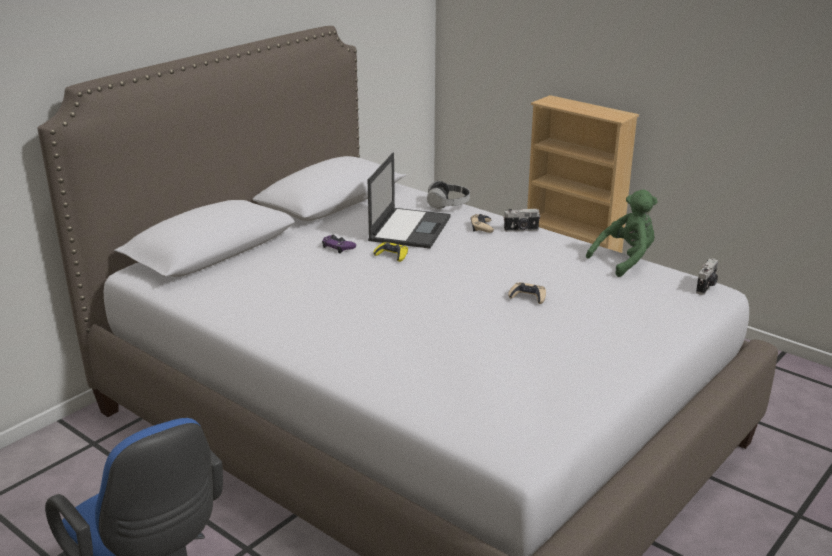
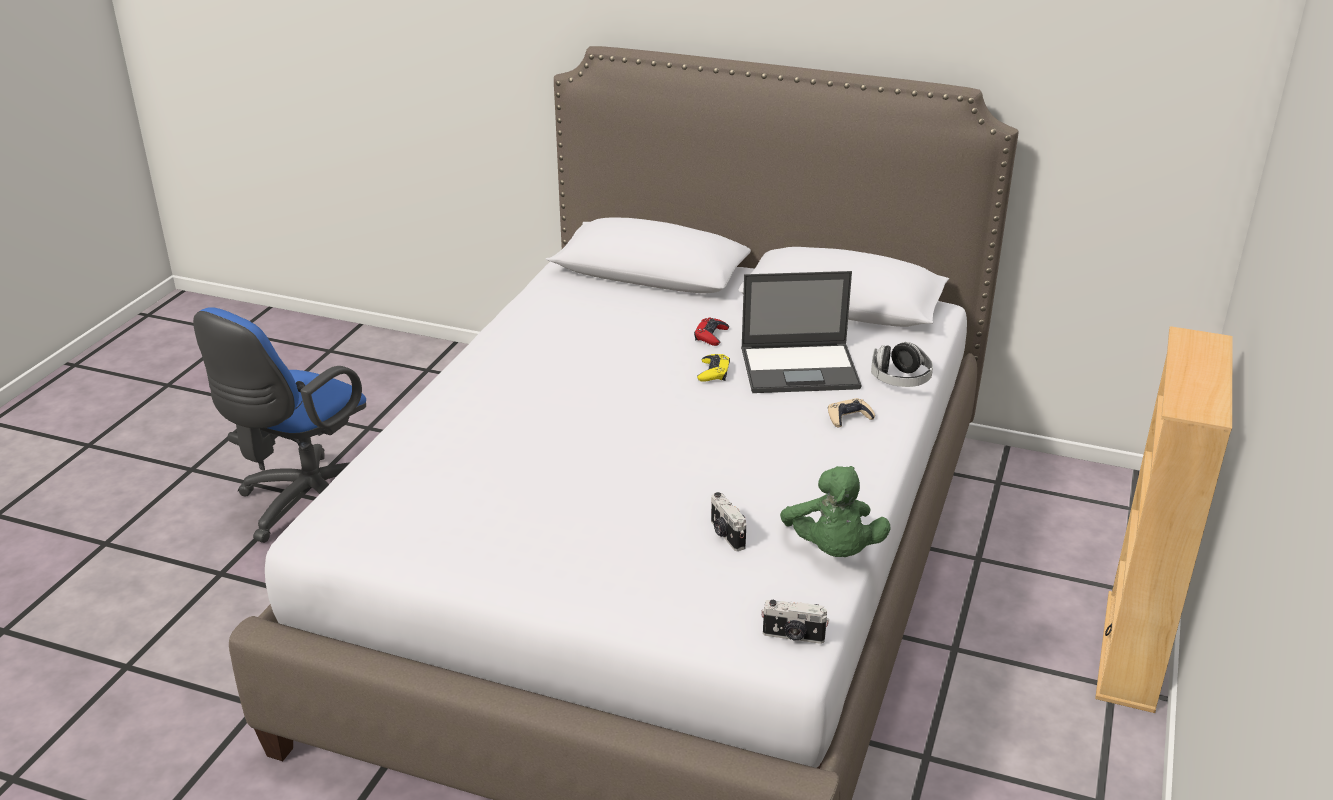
camera: 70 degrees right, 5 degrees up
(338, 247) = (711, 336): purple game controller -> red game controller
(521, 230) = (865, 449): camera -> camera (726, 535)
(528, 297) = (662, 484): beige game controller -> none
(625, 260) = (833, 550): green plush toy -> green plush toy turned 45 degrees clockwise

